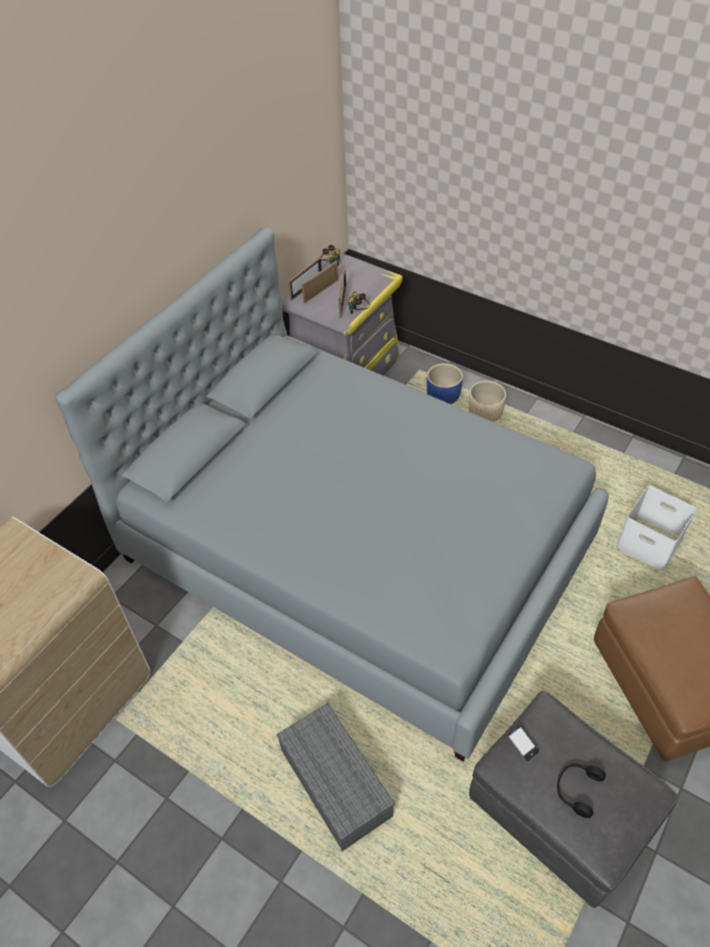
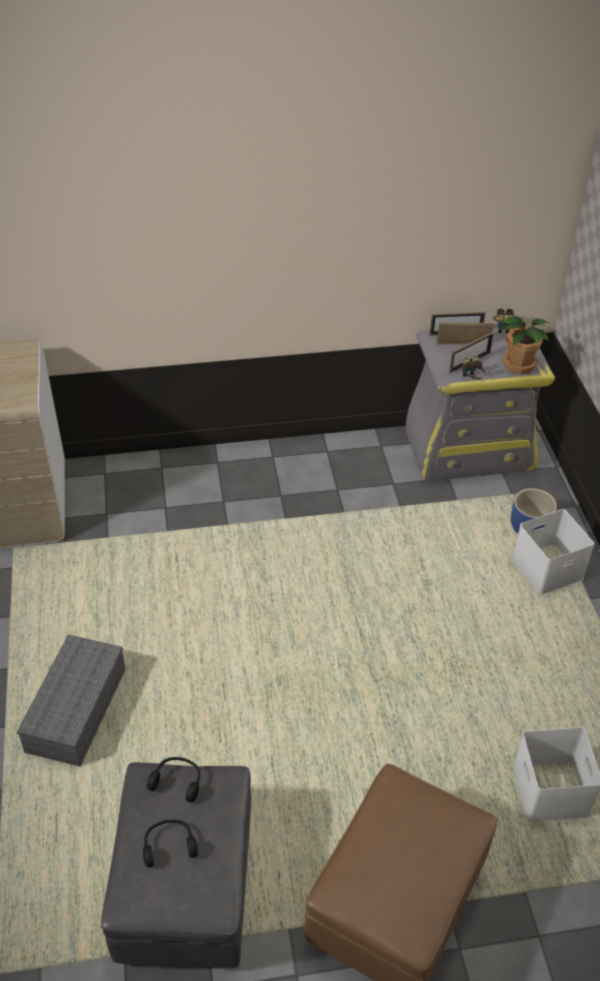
camera: 45 degrees right, 5 degrees down
(357, 549) = (298, 580): grey bed -> none
(372, 281) = (518, 364): none -> potted plant
(485, 415) = (546, 570): beige planter -> white storage box
(523, 744) = (177, 781): phone -> black headphones

